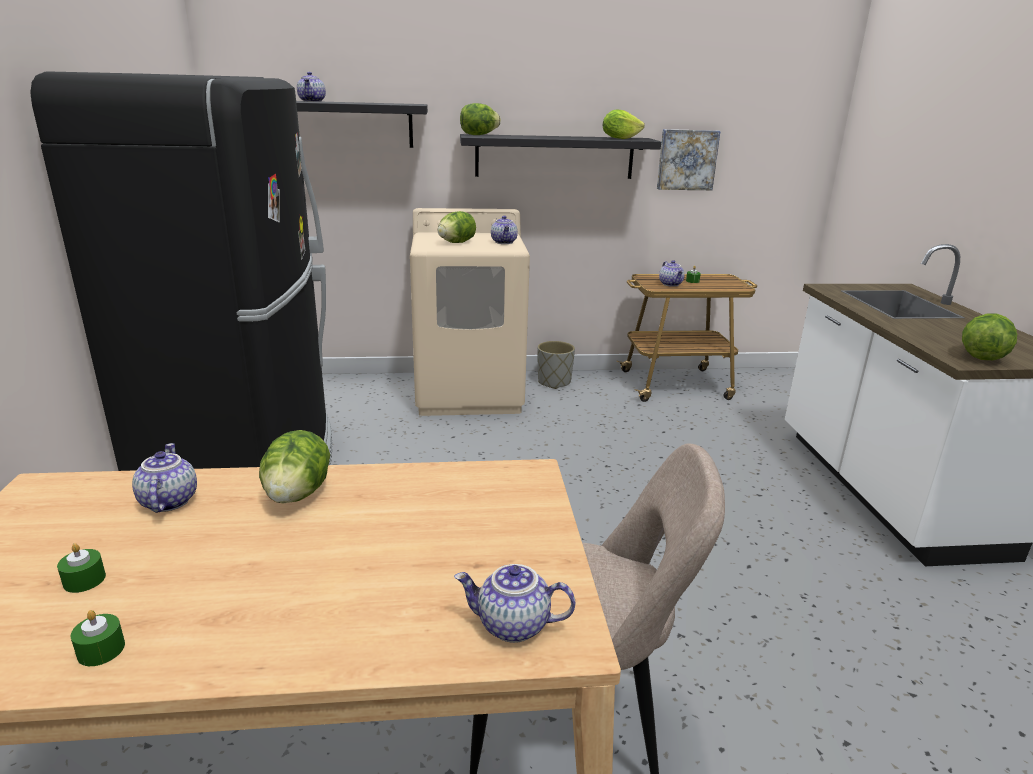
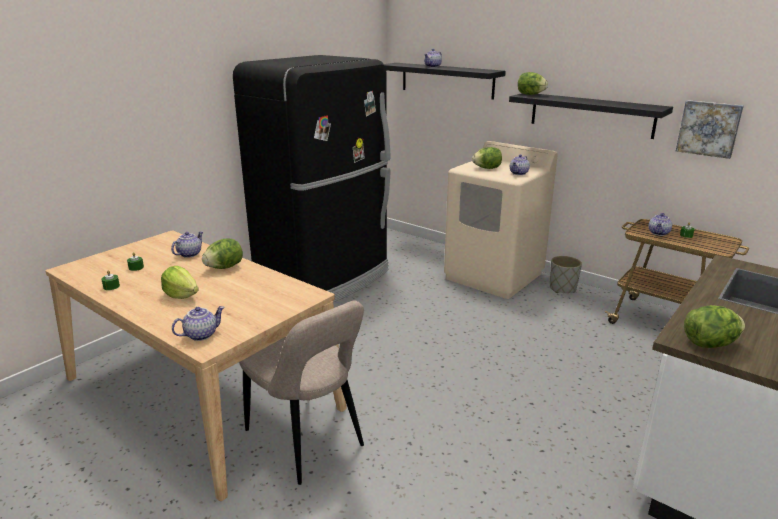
camera: 45 degrees right, 0 degrees up
(512, 626) = (201, 334): teapot -> teapot turned 90 degrees clockwise
(620, 138) = (635, 105): lettuce -> lettuce (181, 295)

